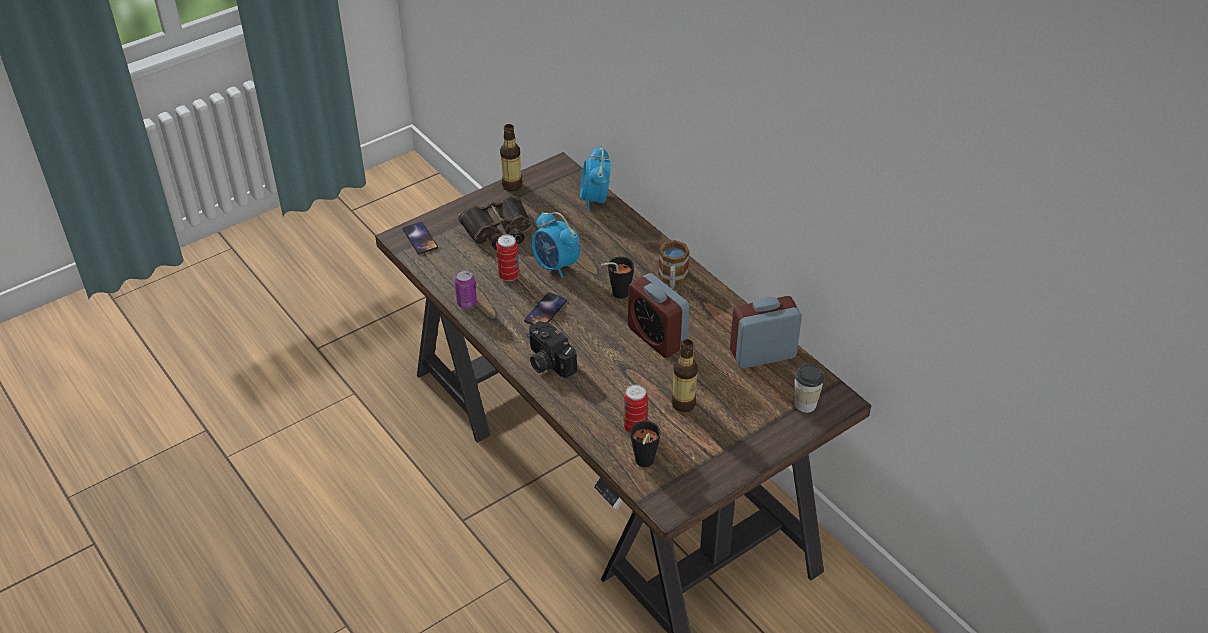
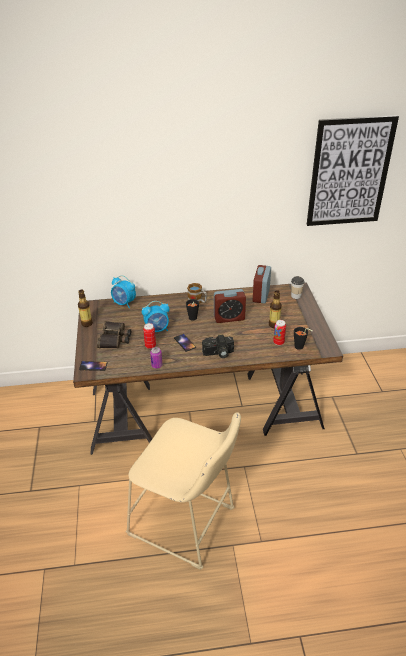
camera: 60 degrees left, 5 degrees down
(353, 550) = (186, 524): none -> beige stool
(979, 235) = (349, 172): none -> picture

